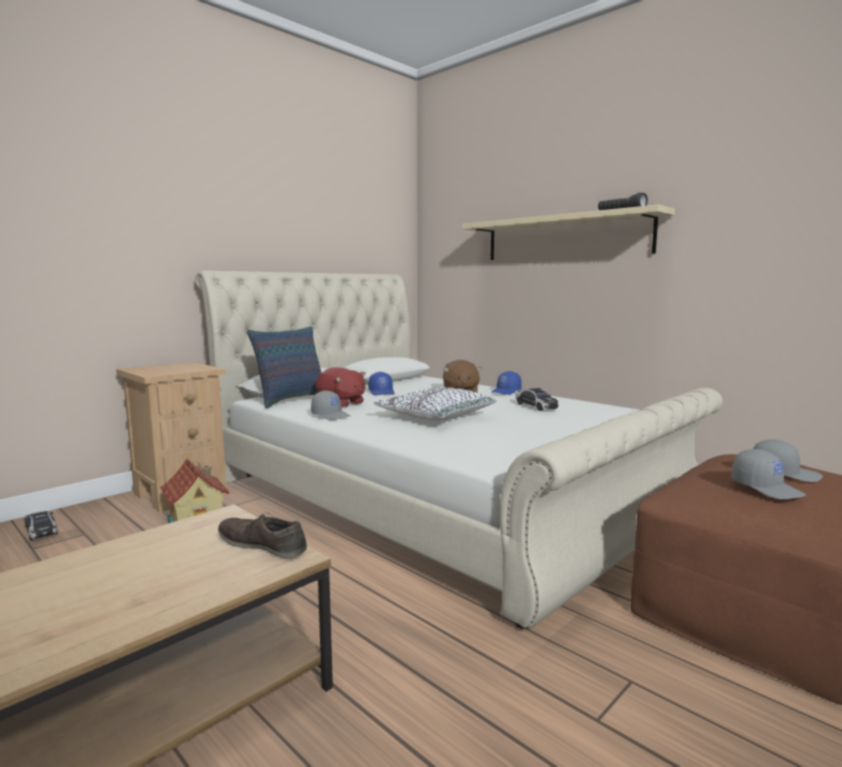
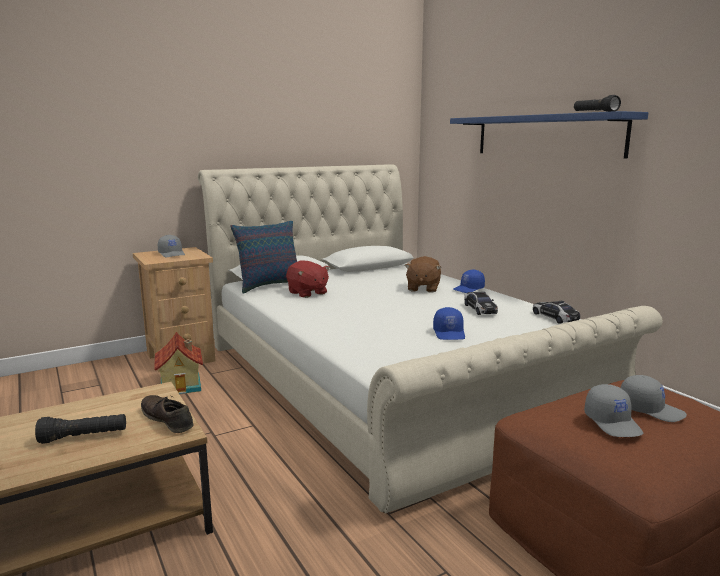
camera: 15 degrees right, 5 degrees up
(41, 531) = (72, 378): toy car -> toy car (555, 317)
(158, 580) = (84, 437): none -> black flashlight
(331, 415) = (288, 305): grey cap -> grey cap (172, 254)
(382, 392) = (353, 282): blue cap -> blue cap (449, 333)
(435, 416) = (375, 314): white pillow -> none
(565, 237) = (546, 135): beige shelf -> blue shelf

